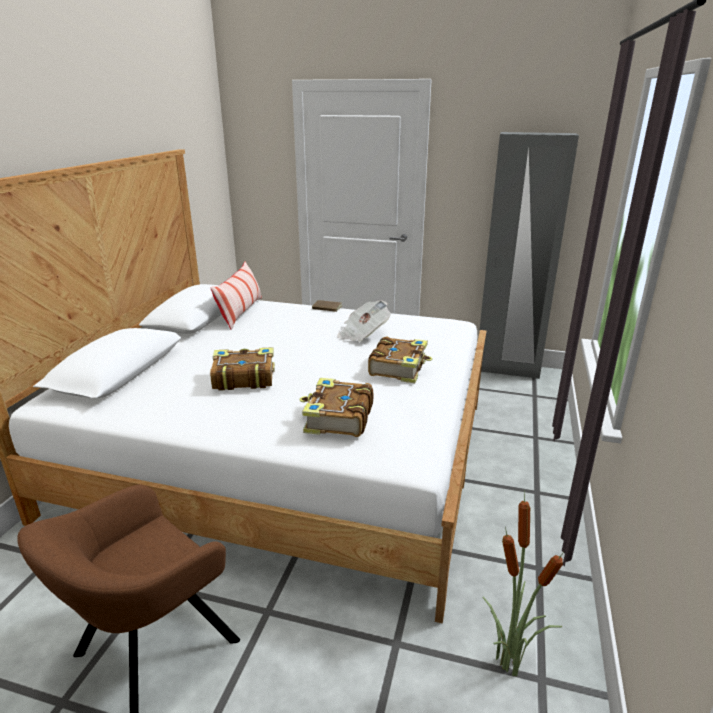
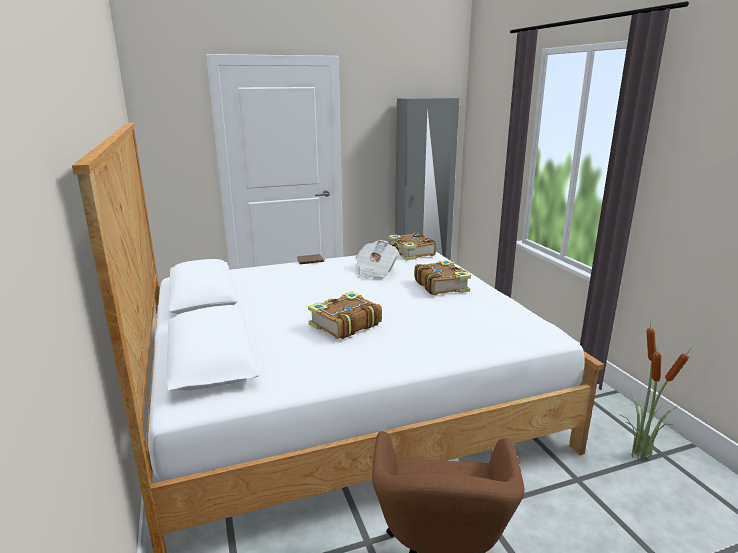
camera: 35 degrees left, 5 degrees down
(241, 312) = (240, 281): pillow -> none
(337, 418) = (467, 326): book -> book (411, 253)

